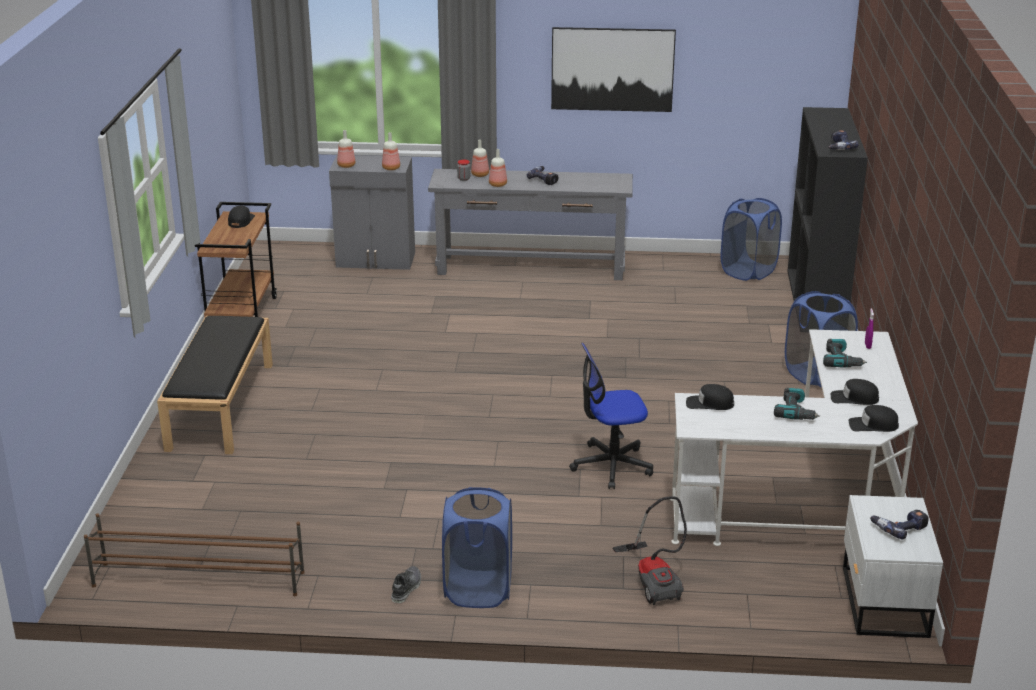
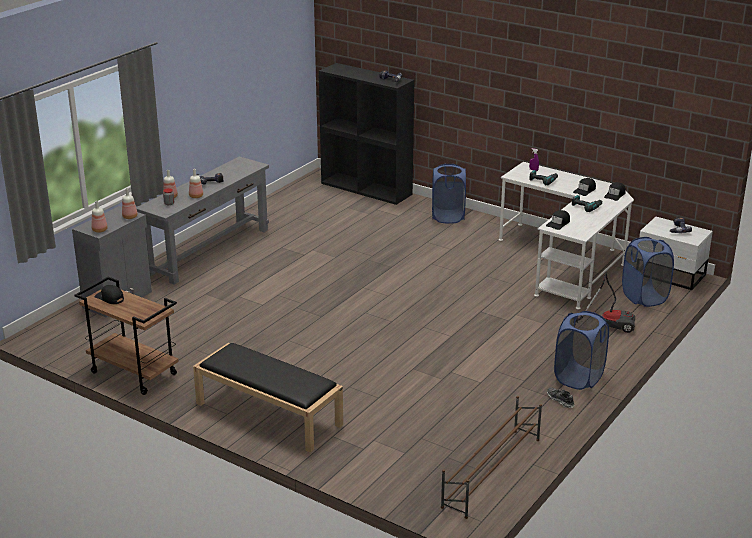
camera: 60 degrees left, 0 degrees up
(611, 465) = (485, 301): office chair -> none
(612, 69) = (210, 87): picture -> none
(748, 271) = (306, 193): blue laundry basket -> blue laundry basket (644, 297)

